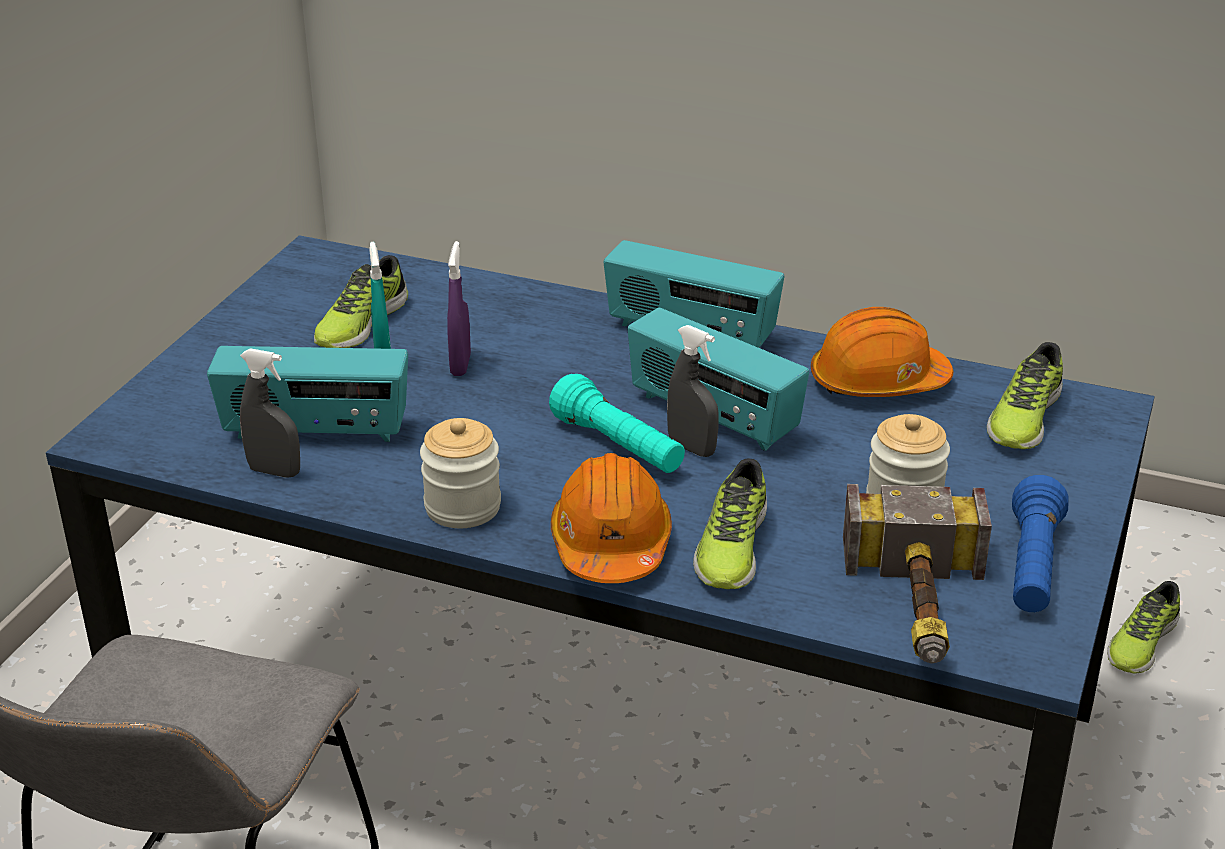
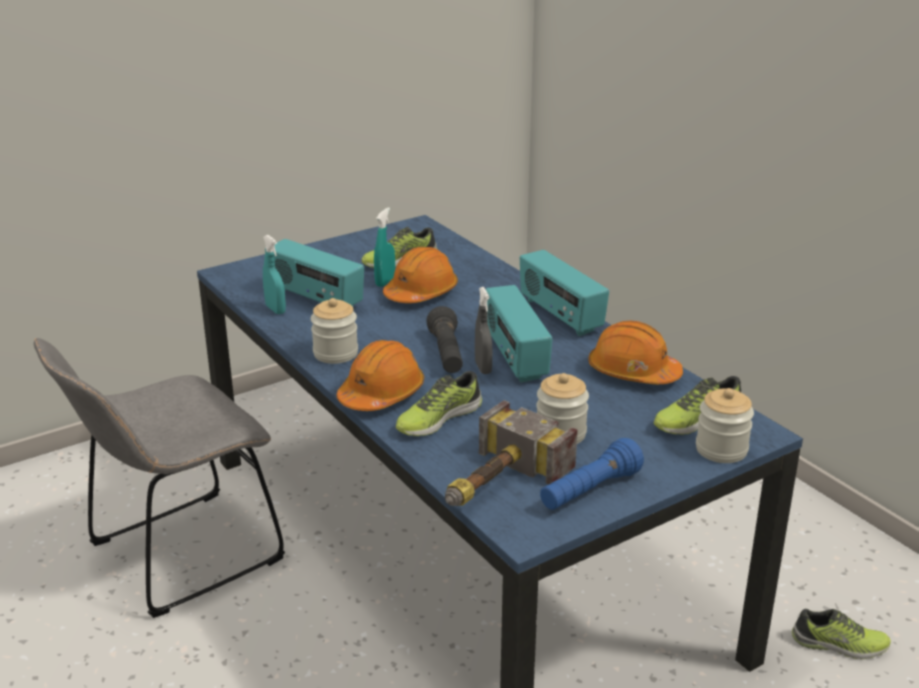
camera: 35 degrees right, 5 degrees down
(274, 471) = (275, 309): grey spray bottle -> turquoise spray bottle
(460, 365) = (421, 293): purple spray bottle -> orange hard hat
(618, 446) = (447, 354): turquoise flashlight -> black flashlight
(1096, 447) = (721, 449): none -> jar
(1140, 642) = (839, 645): shoe -> shoe turned 150 degrees counterclockwise

